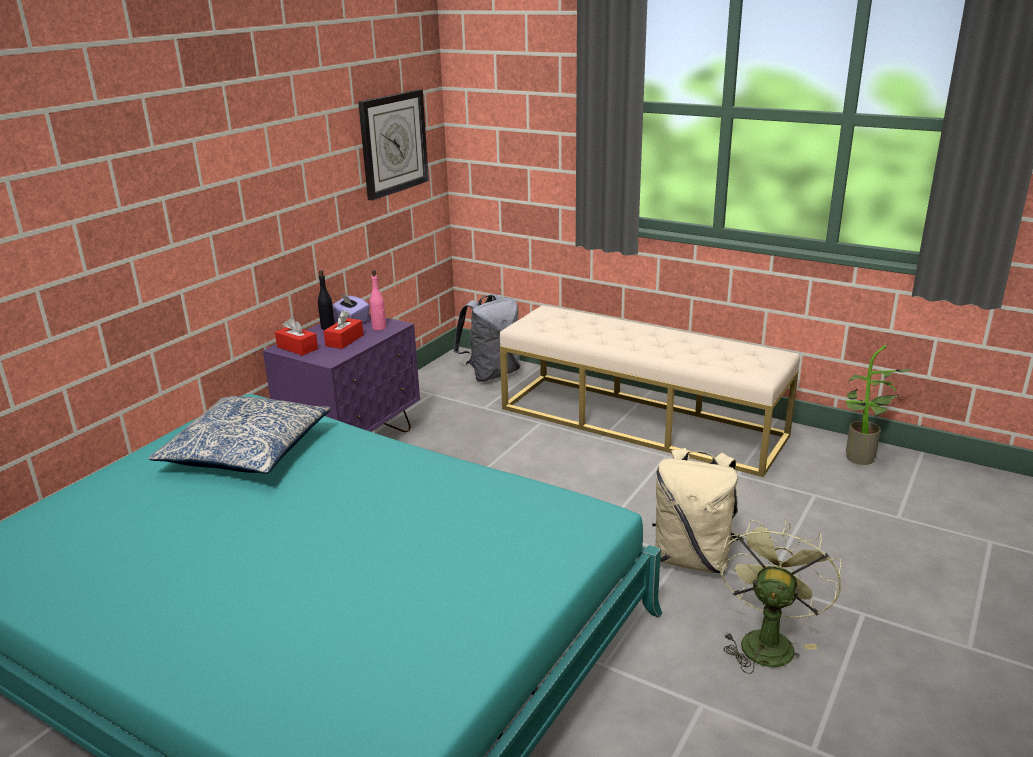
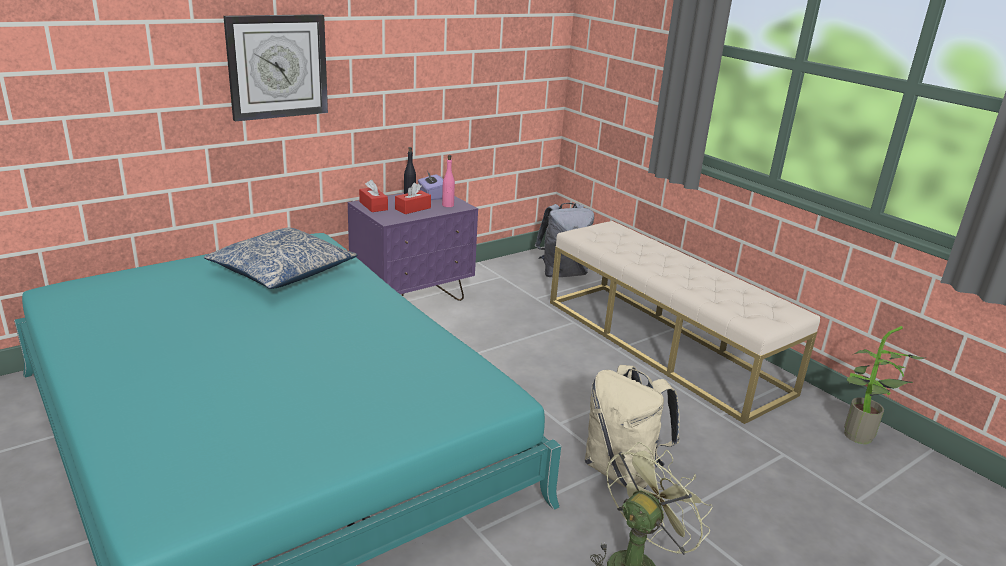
camera: 20 degrees right, 0 degrees up
(393, 143) = (510, 54): wall clock -> wall clock (277, 66)

